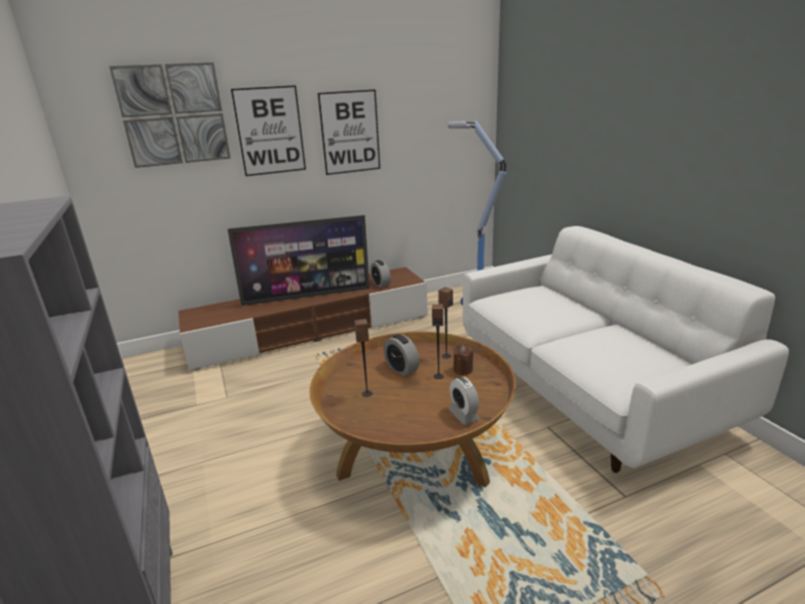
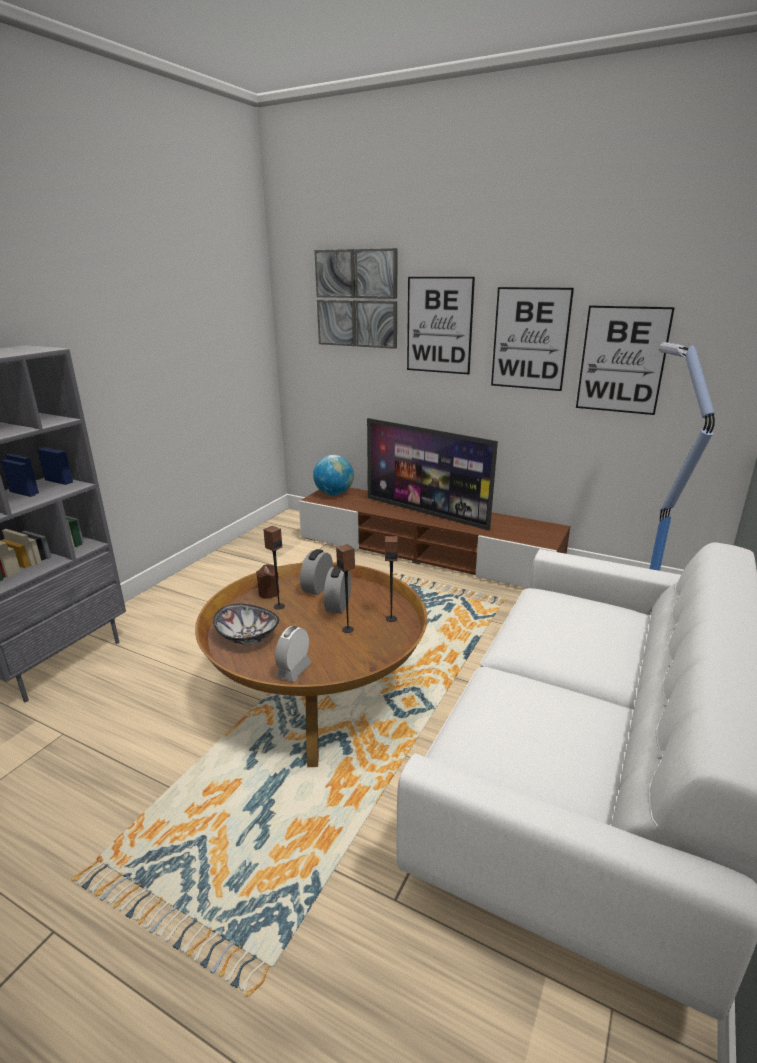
camera: 50 degrees right, 0 degrees up
(202, 315) = (334, 494): none -> globe
(381, 284) = (508, 531): alarm clock -> alarm clock (317, 587)
(393, 422) = (247, 637): none -> bowl
(415, 138) = (622, 360): none -> picture
(463, 370) = (375, 638): brown candle -> brown candle (269, 593)

